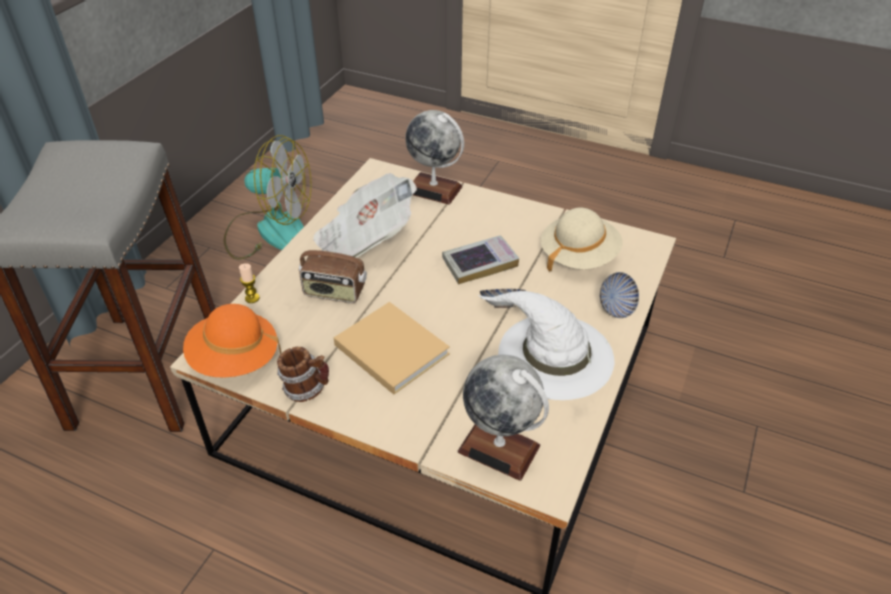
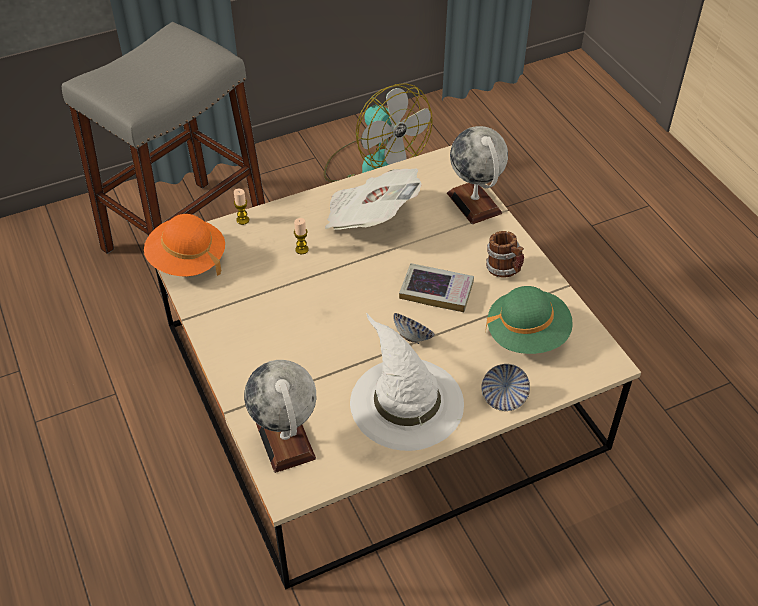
camera: 40 degrees right, 5 degrees up
(307, 389) = (209, 312): mug -> mug (504, 270)
(334, 292) = (302, 249): radio -> candle
(389, 347) = (294, 317): beige book -> none
(578, 256) = (527, 334): beige hat -> green hat

